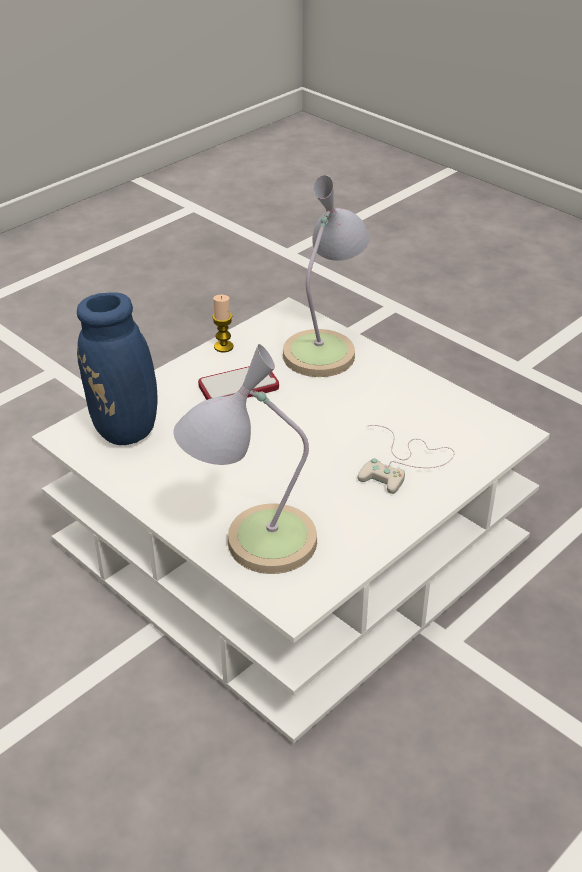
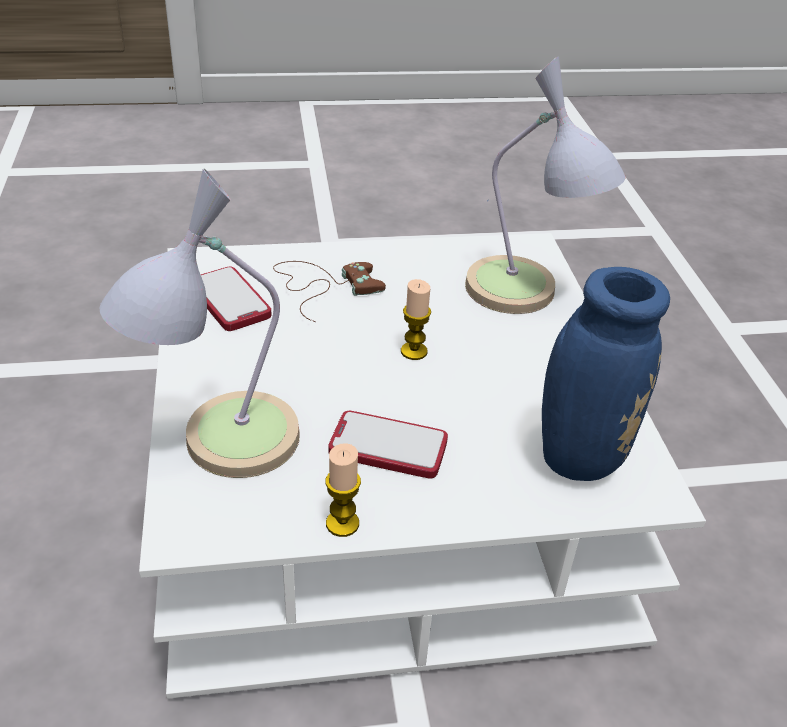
camera: 145 degrees left, 0 degrees up
(285, 447) = (414, 351): none -> candle
(404, 462) = (323, 286): white game controller -> brown game controller
(443, 418) = (230, 301): none -> phone

